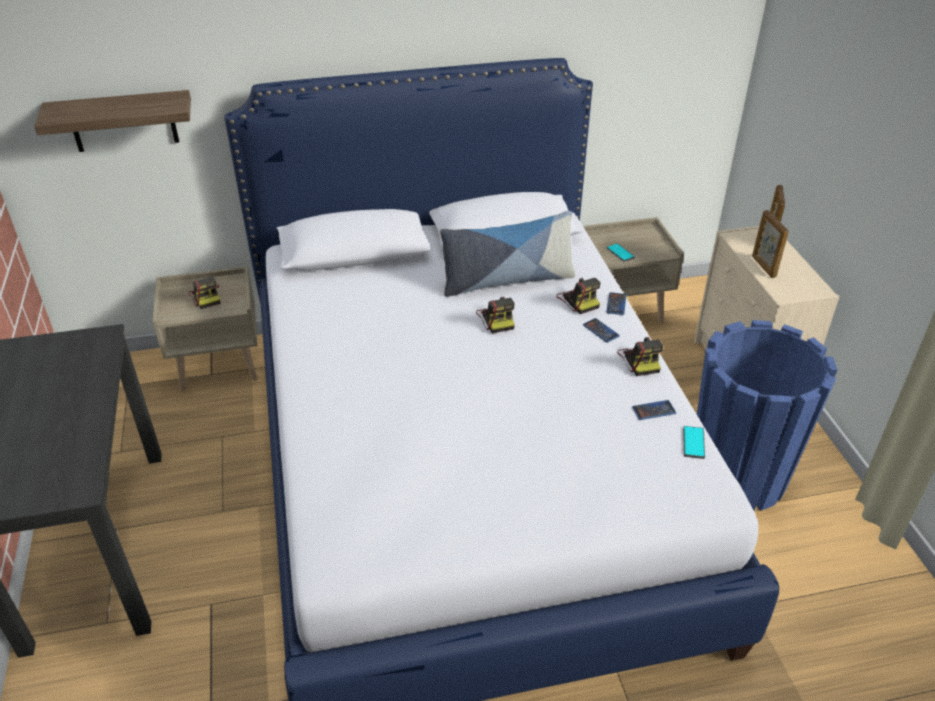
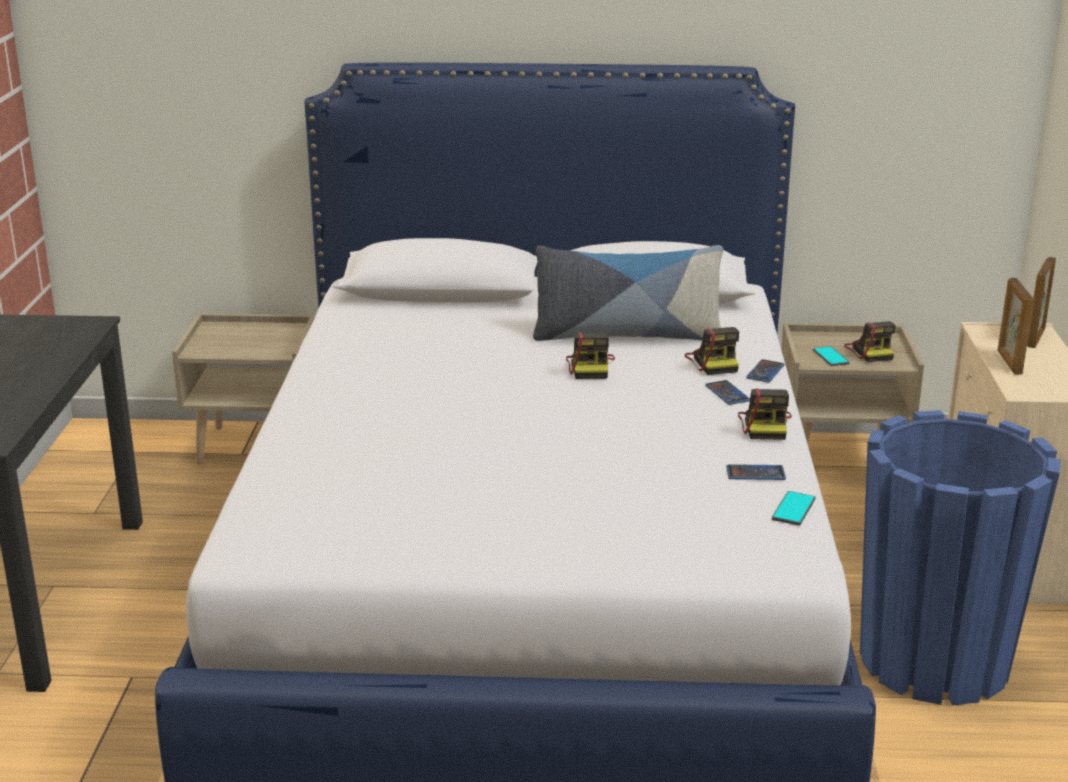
camera: 15 degrees right, 15 degrees down
(123, 121) = (187, 98): shelf -> none
(206, 296) = (250, 339): camera -> camera (870, 352)

